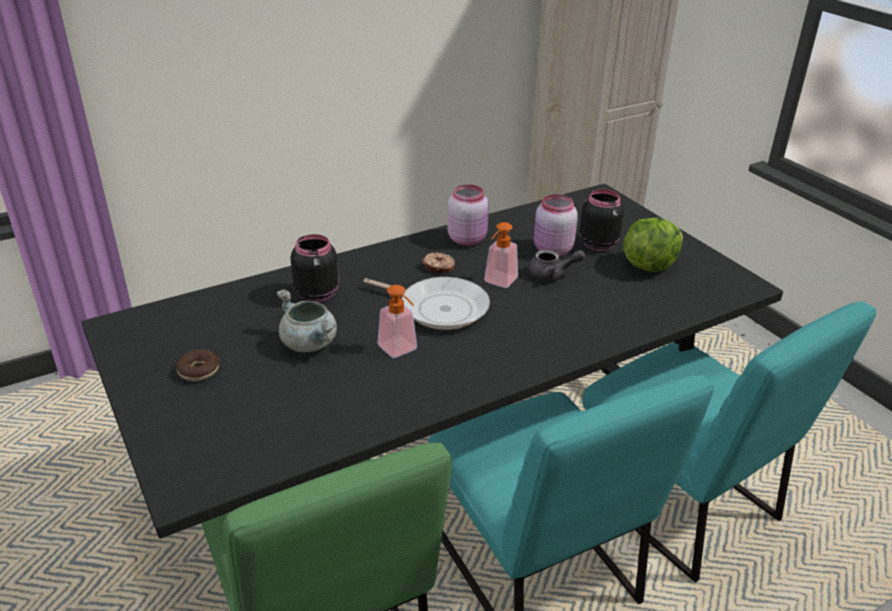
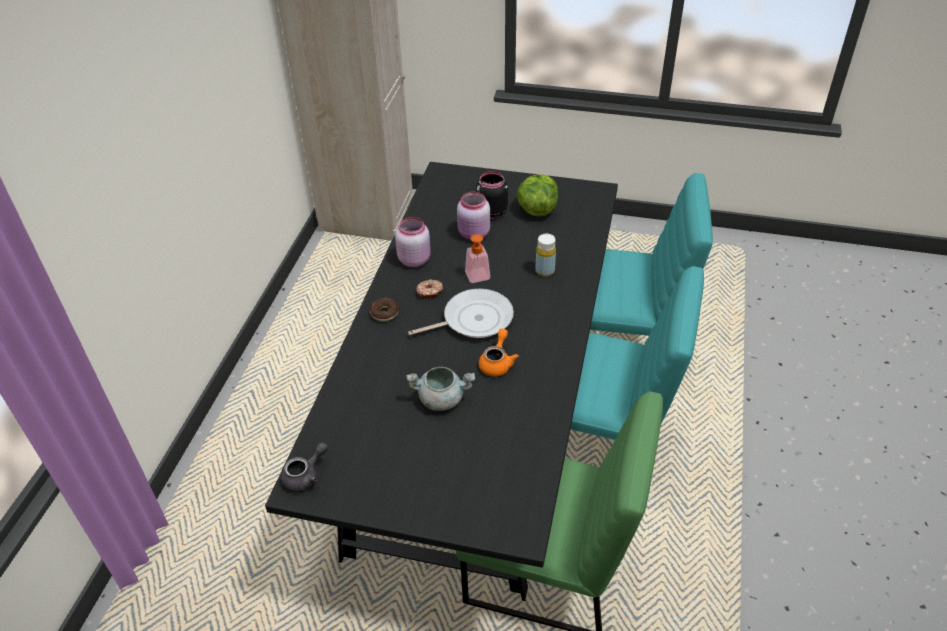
camera: 45 degrees left, 10 degrees up
(199, 371) = (408, 468): donut -> donut (384, 313)
(317, 293) = (388, 364): black jar -> none
(401, 351) = (497, 363): soap dispenser -> orange teapot
(552, 275) = (498, 252): grey teapot -> grey teapot (305, 476)
(572, 313) = (545, 271): none -> yellow bottle

